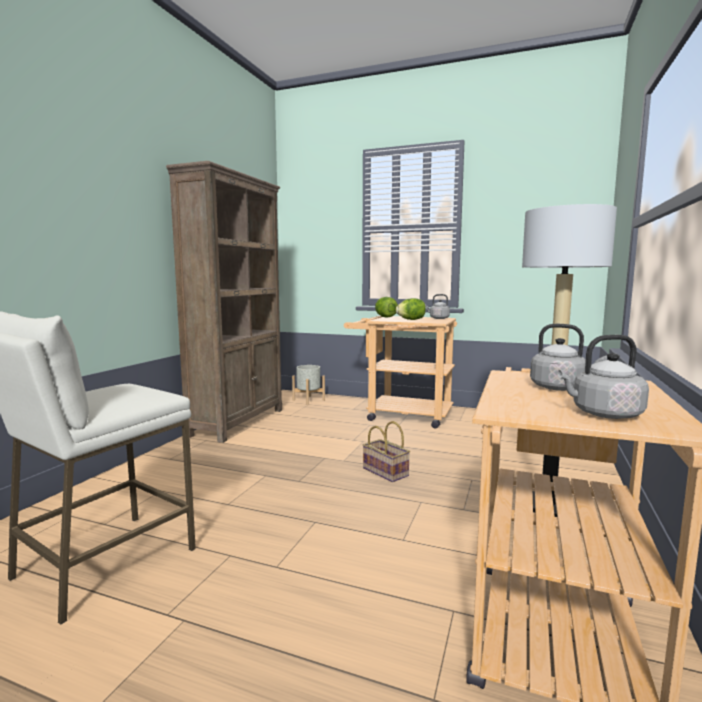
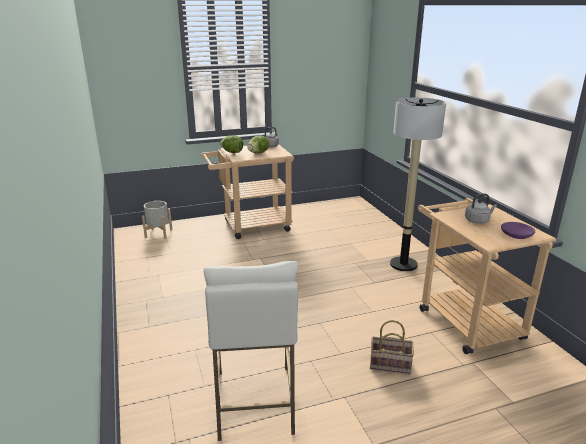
camera: 40 degrees left, 15 degrees up
(238, 422) = (139, 274): brown bookcase -> none
(387, 472) = (308, 275): basket -> basket (391, 364)
(603, 414) = (516, 235): grey kettle -> purple bowl

